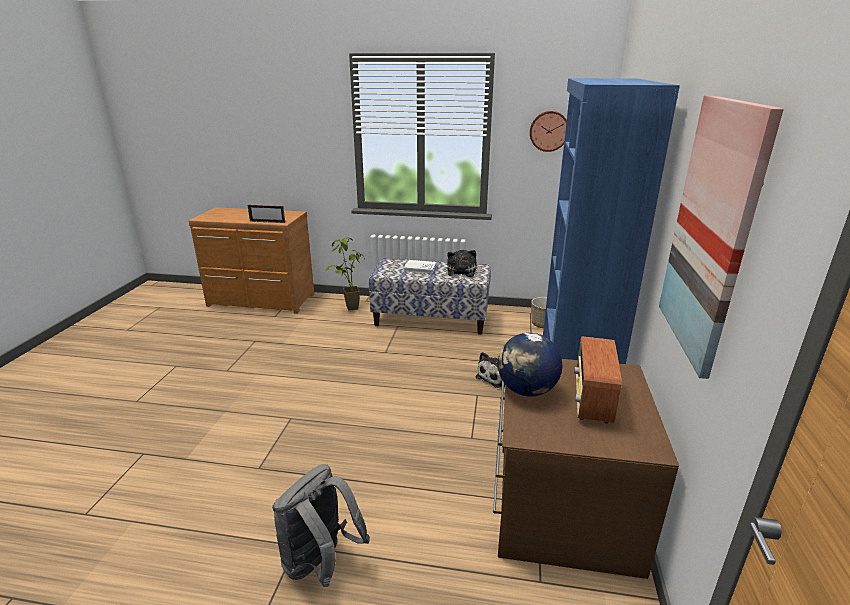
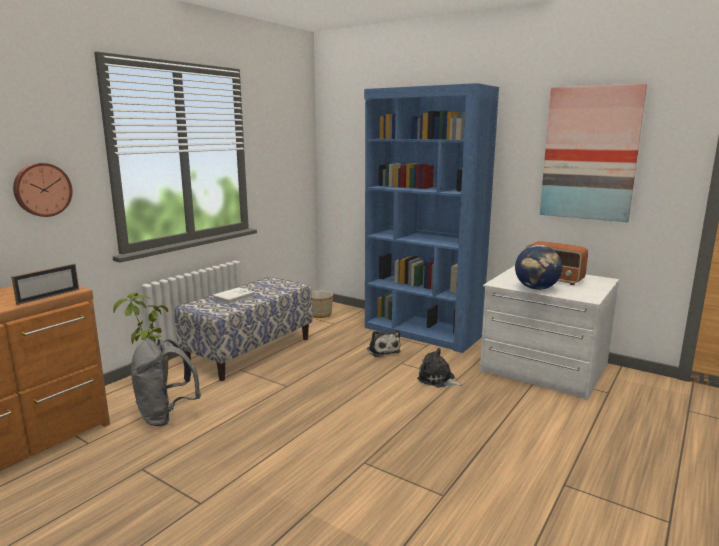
camera: 65 degrees left, 10 degrees down
(320, 563) = (587, 474): grey backpack -> grey backpack (166, 416)
(460, 273) = (272, 287): plush toy -> plush toy (438, 379)
(549, 131) = (282, 142): wall clock -> wall clock (42, 189)
(562, 505) = (543, 368): brown dresser -> white dresser

